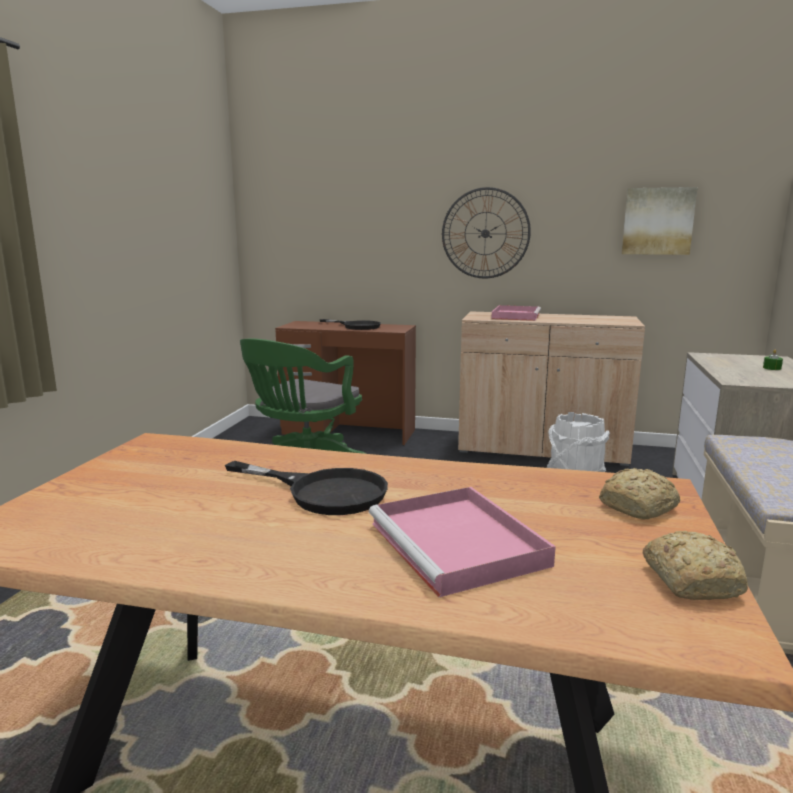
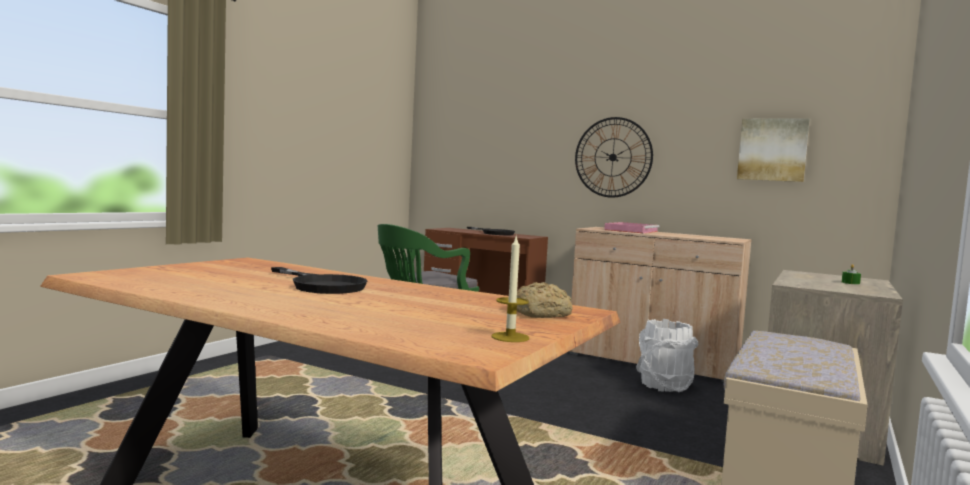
camera: 15 degrees right, 10 degrees down
(459, 545) = (373, 309): pink tray -> none
(691, 580) = (510, 337): bread -> candle

